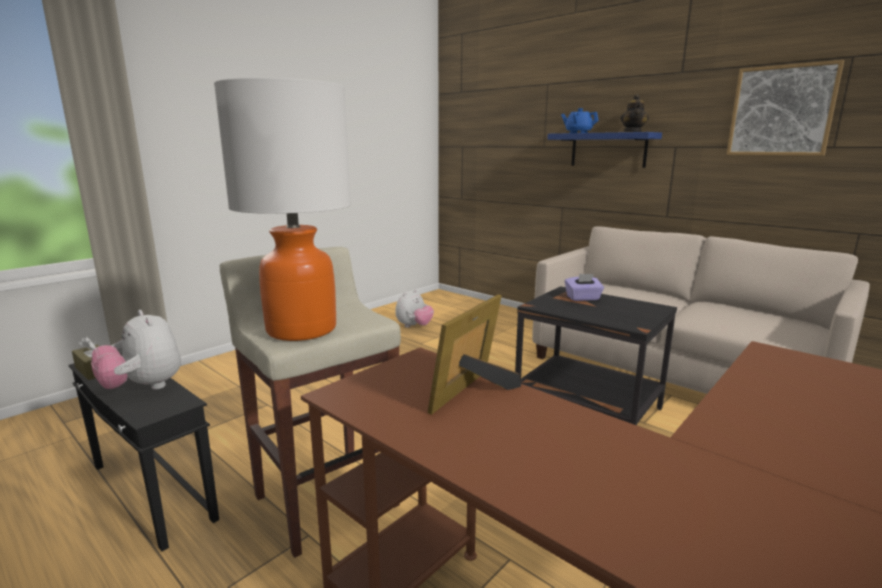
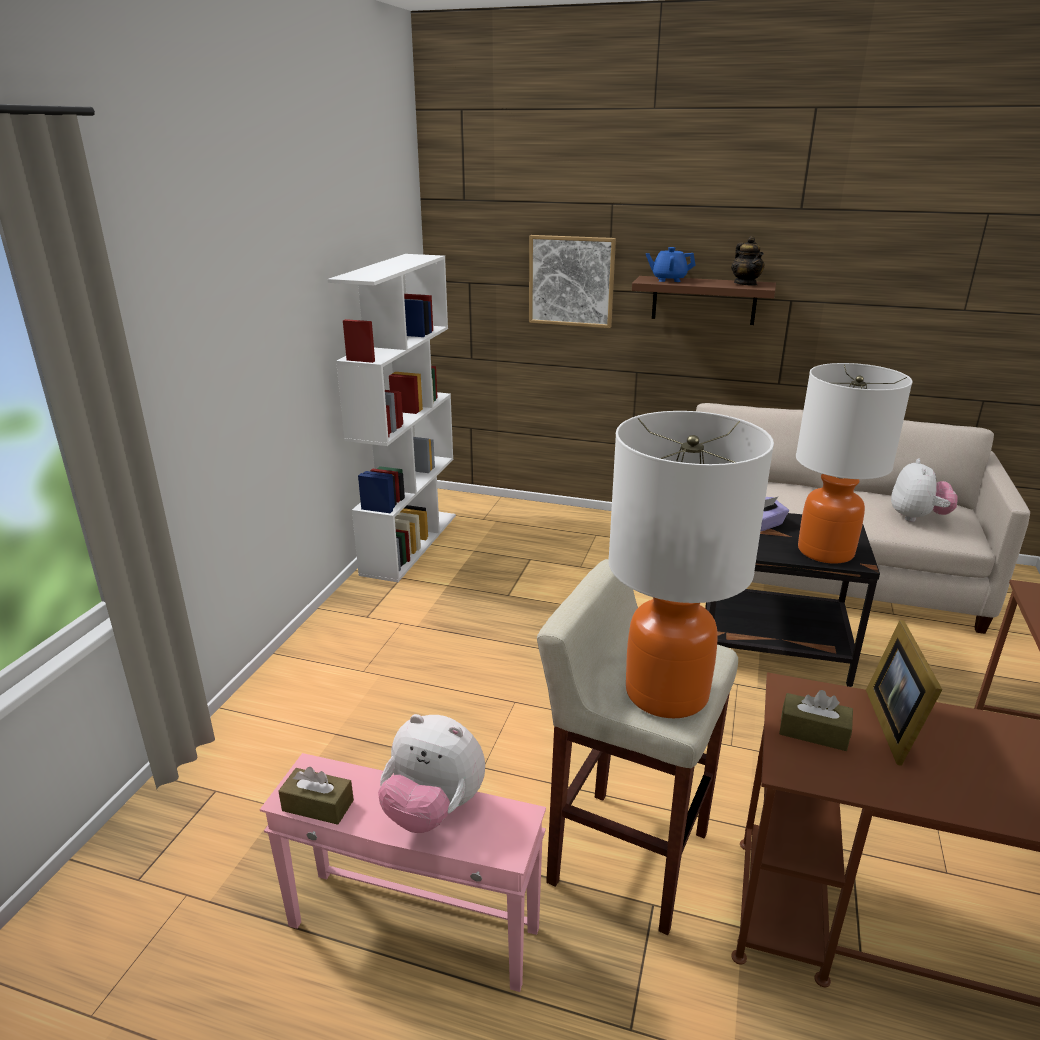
camera: 25 degrees left, 10 degrees up
(151, 492) = (412, 929): black side table -> pink side table
(391, 310) = (410, 543): none -> white bookcase
(393, 381) = (813, 732): none -> brown tissue box
(414, 326) = (471, 567): plush toy -> plush toy (917, 518)
(608, 150) = (704, 300): blue shelf -> brown shelf
(614, 317) = (825, 551): none -> table lamp
(781, 111) = (914, 267): picture -> picture (571, 281)

